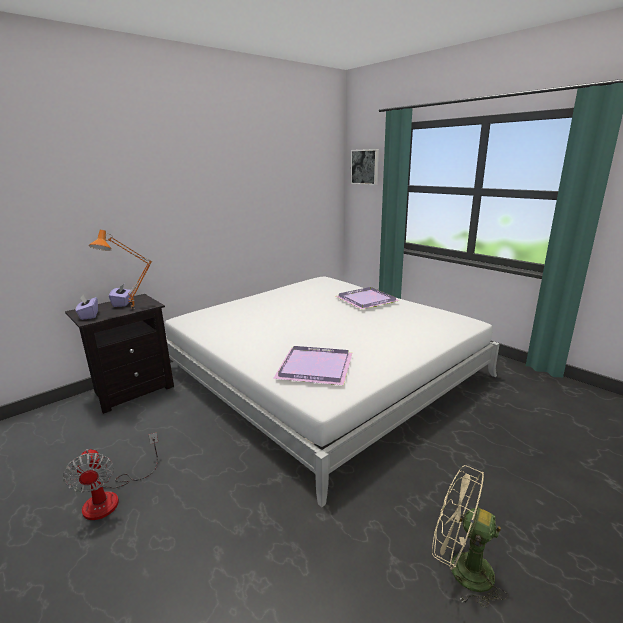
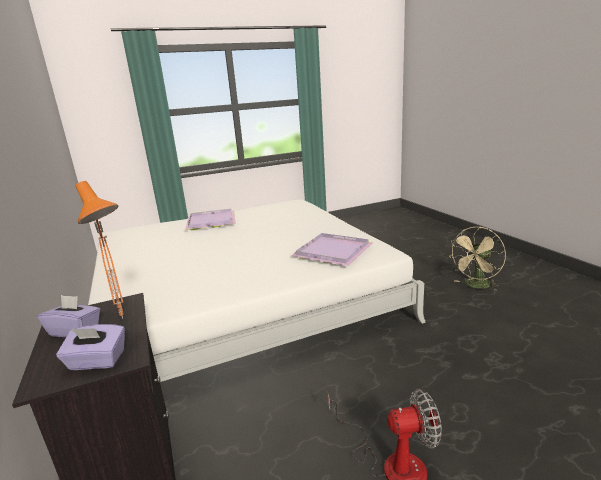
camera: 70 degrees left, 0 degrees up
(365, 167) = (94, 95): picture -> none

